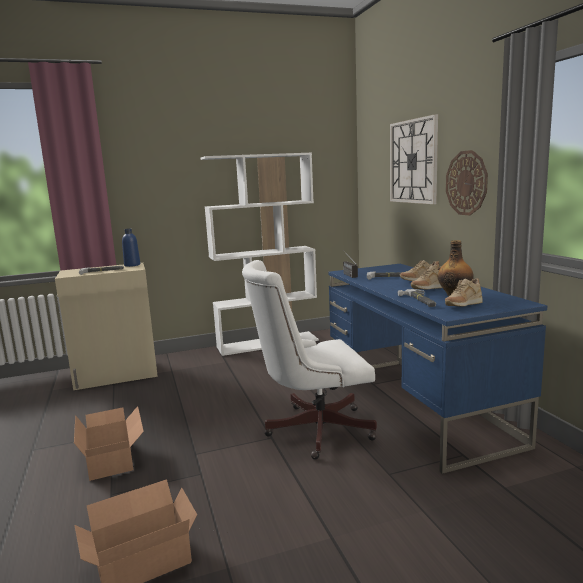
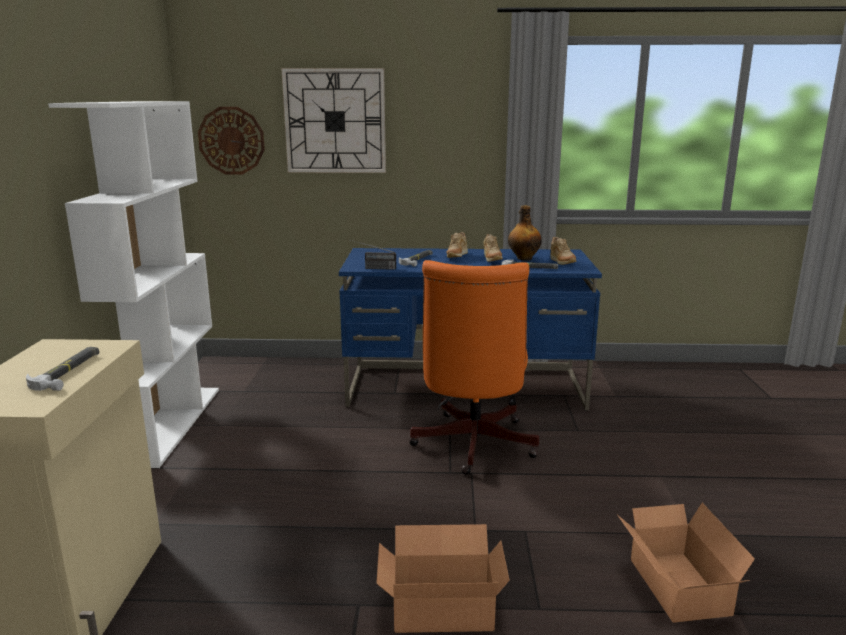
camera: 70 degrees left, 5 degrees up
(132, 265) = (57, 347): blue bottle -> none
(312, 430) = (472, 446): white office chair -> orange office chair
(466, 183) = (438, 148): wall clock -> wall clock (231, 140)

